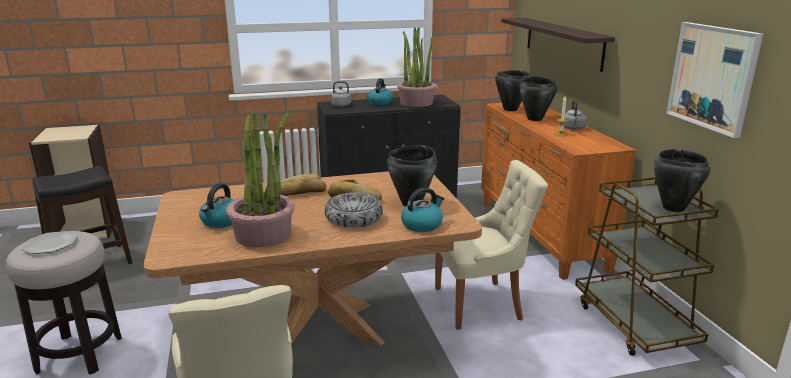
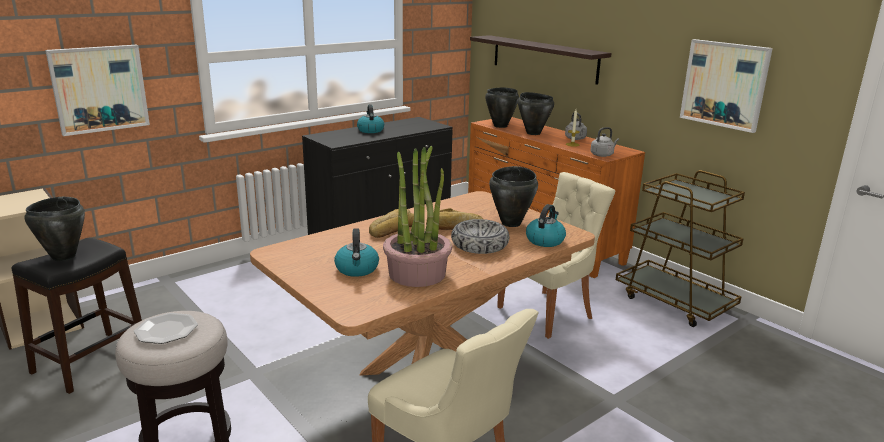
camera: 25 degrees left, 0 degrees up
(145, 49) = (99, 89): none -> picture
(342, 105) = (336, 136): grey kettle -> grey kettle (602, 155)
(416, 102) = (406, 127): potted plant -> none
(673, 208) = (709, 196): black cooking pot -> black cooking pot (63, 257)

